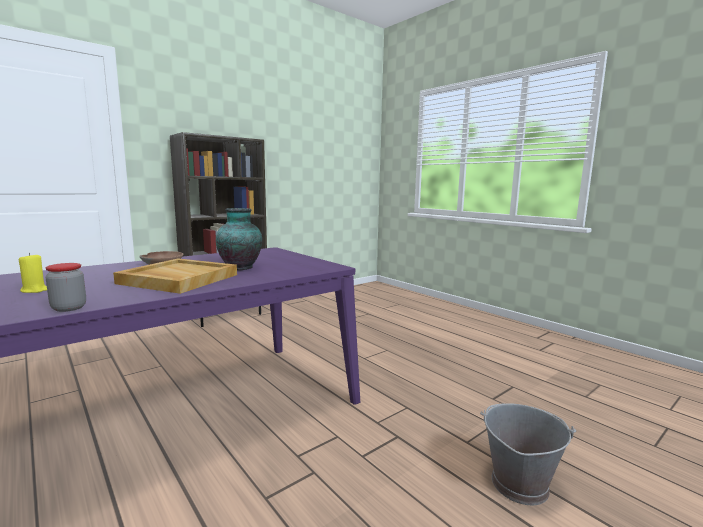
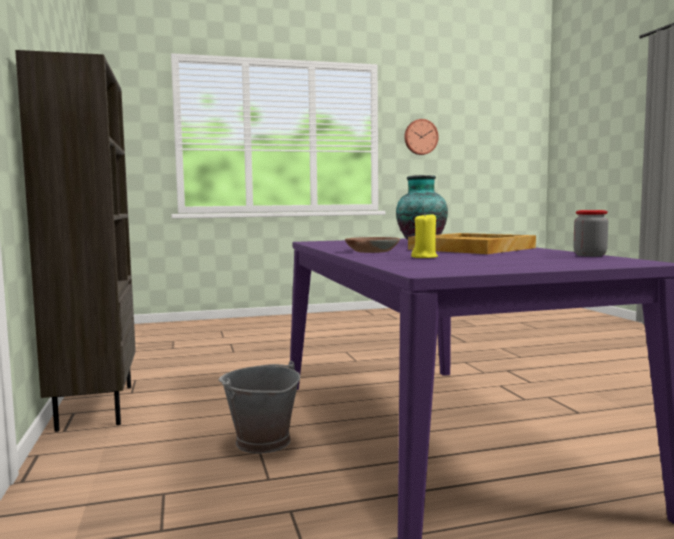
camera: 65 degrees left, 5 degrees down
(35, 290) = (512, 261): yellow candle -> yellow candle (424, 257)
(518, 483) = (568, 355): grey bucket -> grey bucket (262, 442)
(662, 135) = (420, 137): none -> wall clock

